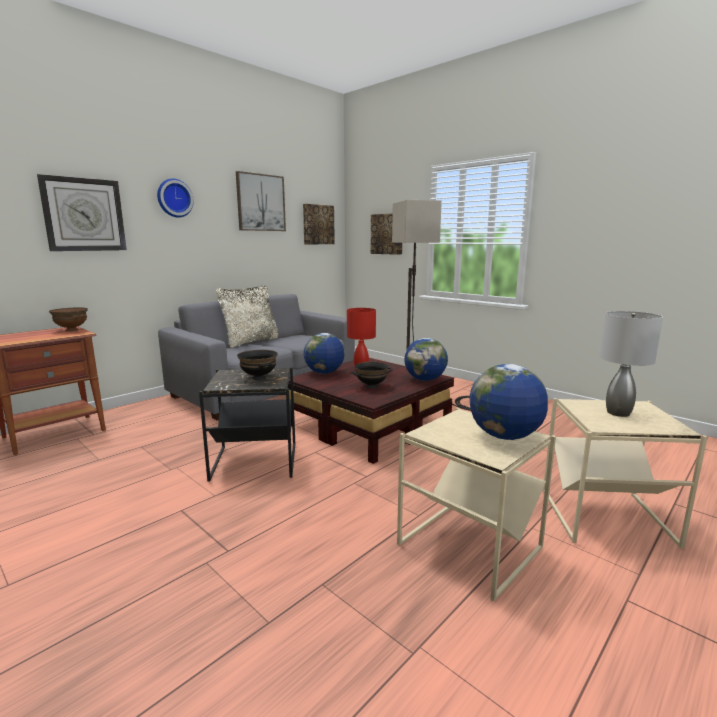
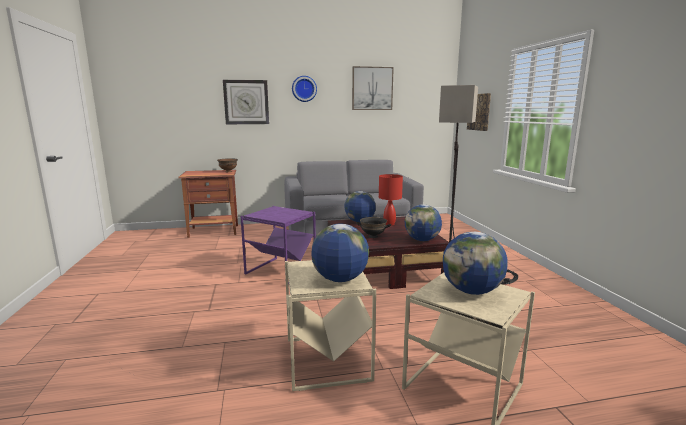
camera: 35 degrees right, 0 degrees up
(251, 342) = (345, 193): beige pillow -> none
(254, 462) = (280, 271): black side table -> purple side table
(258, 378) = (282, 214): black bowl -> none
(318, 224) = (426, 104): picture -> none
(619, 413) = (471, 291): grey table lamp -> globe

